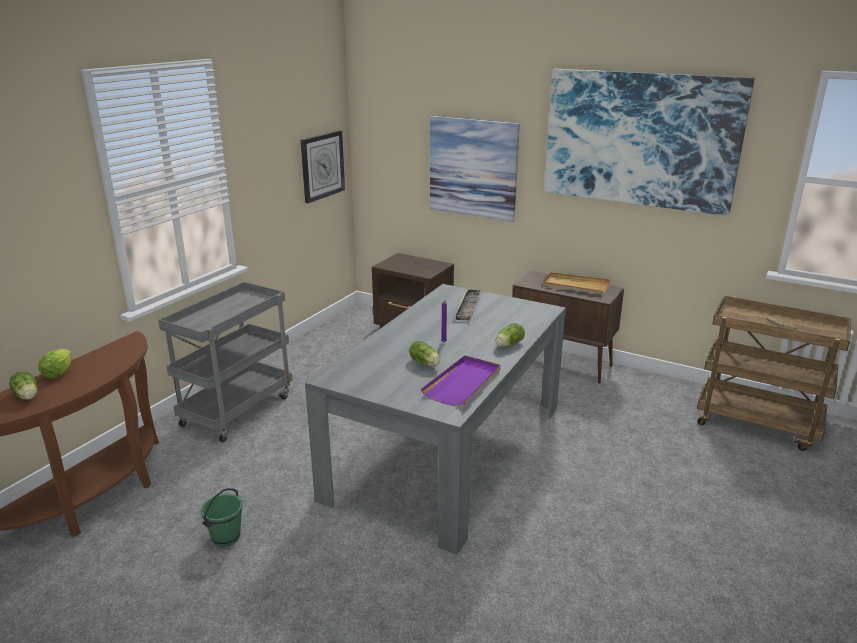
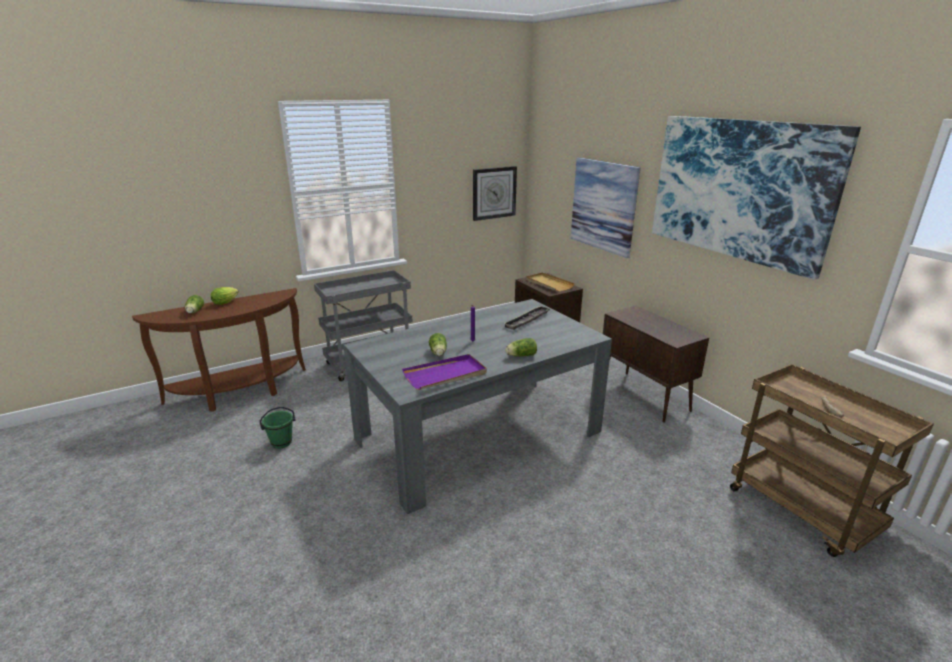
camera: 30 degrees right, 0 degrees up
(575, 286) = (662, 325): beige tray -> beige tray (549, 283)

